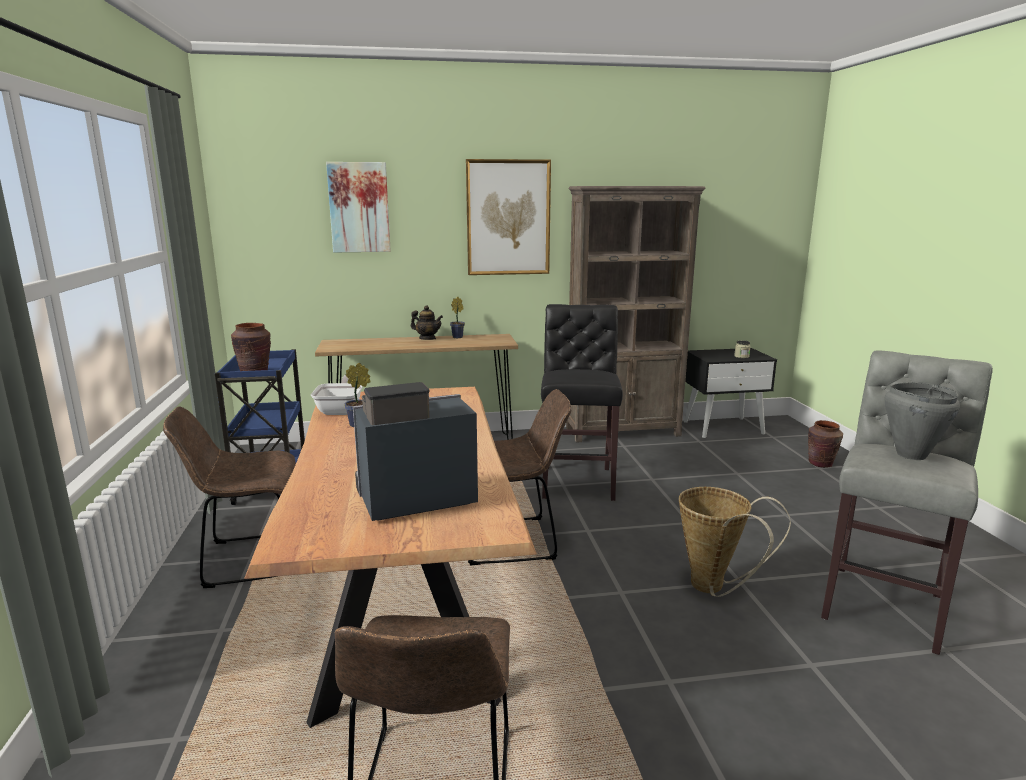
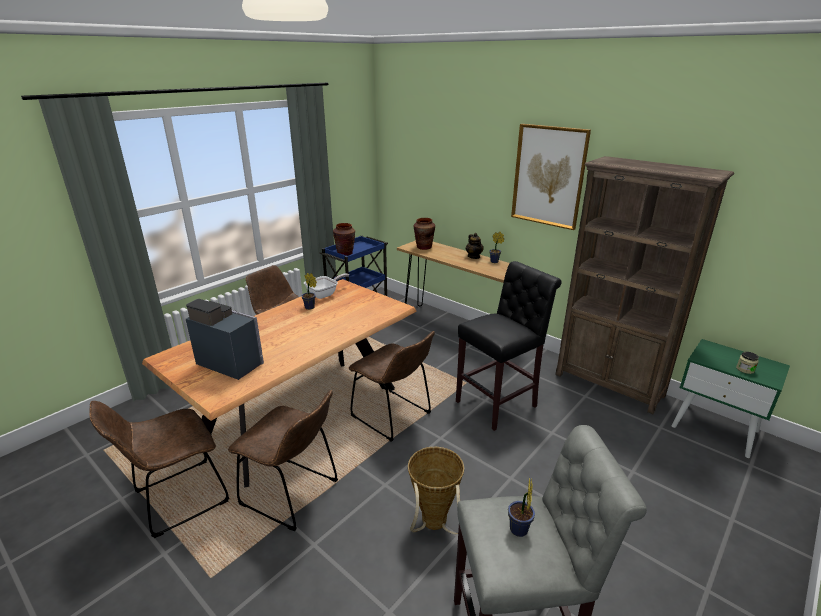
camera: 50 degrees right, 10 degrees up
(359, 207) = (449, 153): picture -> none
(563, 665) = (293, 494): none -> brown chair
(723, 427) = (715, 428): black nightstand -> green nightstand
(820, 463) = (744, 518): brown vase -> brown vase (424, 247)
(910, 455) = (518, 531): grey cooking pot -> potted plant

